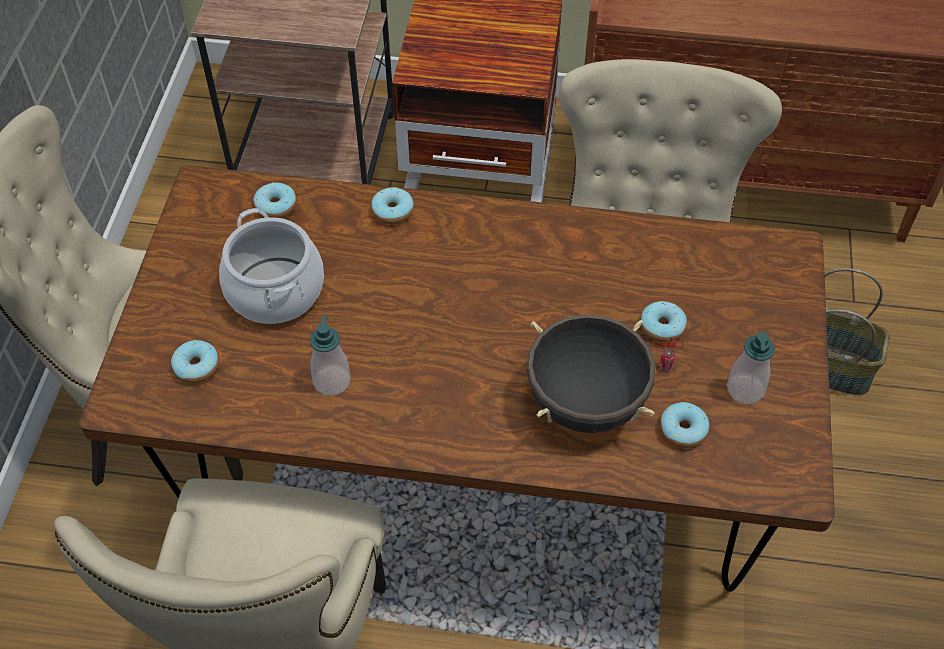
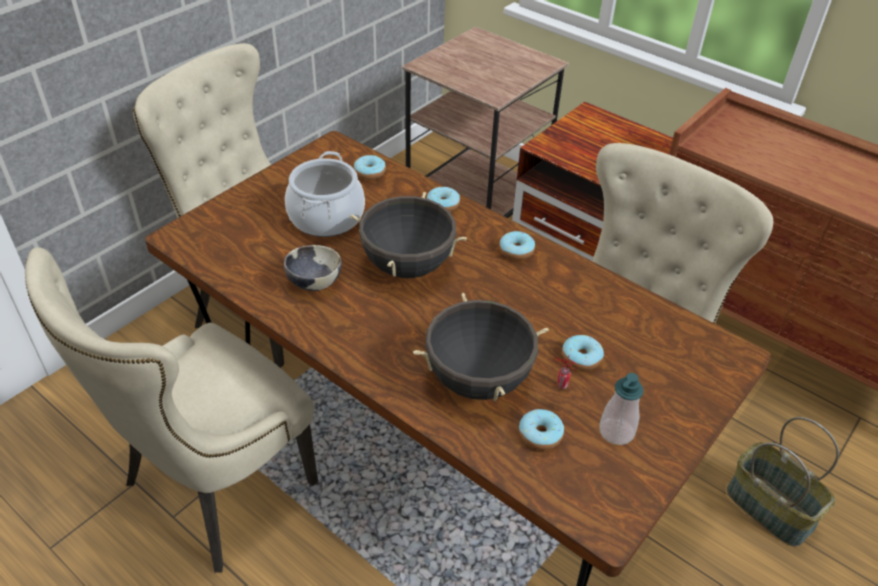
camera: 30 degrees right, 10 degrees down
(196, 367) = (240, 237): donut -> donut (516, 251)
(332, 381) = (314, 283): soap dispenser -> bowl
(415, 308) = (407, 266): none -> black cooking pot

